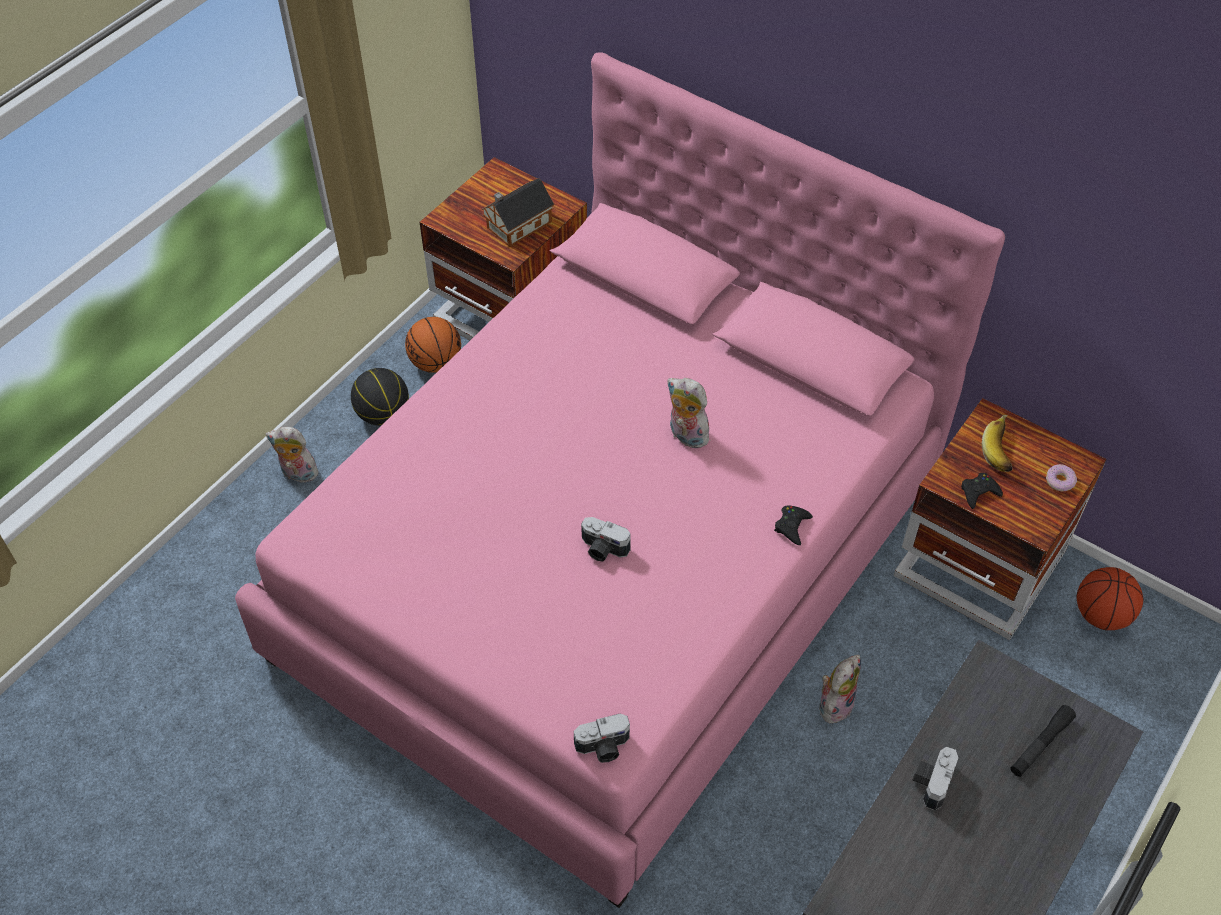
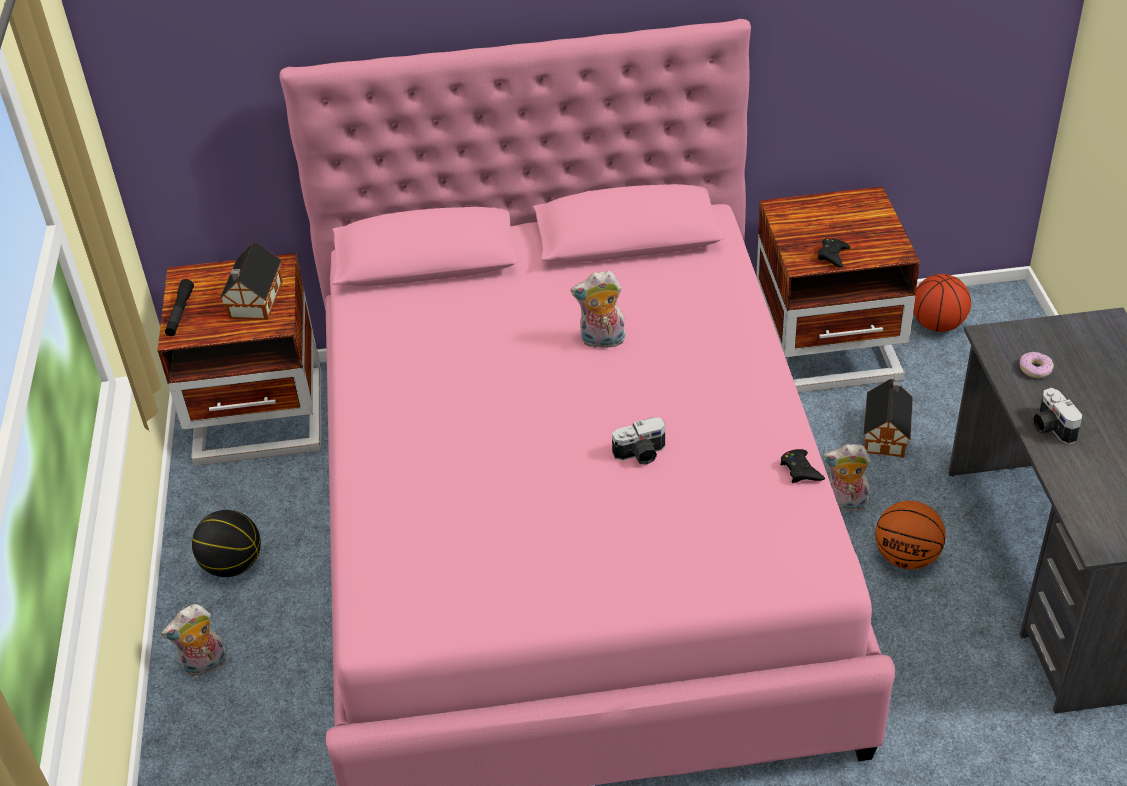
camera: 40 degrees left, 10 degrees down
(436, 363) = (235, 495): basketball -> basketball (906, 557)
(603, 748) = (819, 578): camera -> none
(792, 526) = (755, 346): black game controller -> black game controller (800, 470)
(834, 703) = (845, 503): plush toy -> plush toy turned 75 degrees counterclockwise
(939, 673) = (886, 433): none -> toy house
(1002, 451) = (814, 222): banana -> none
(1040, 745) = (1081, 357): black flashlight -> black flashlight (180, 313)
(1060, 481) = (873, 216): donut -> donut (1035, 369)

